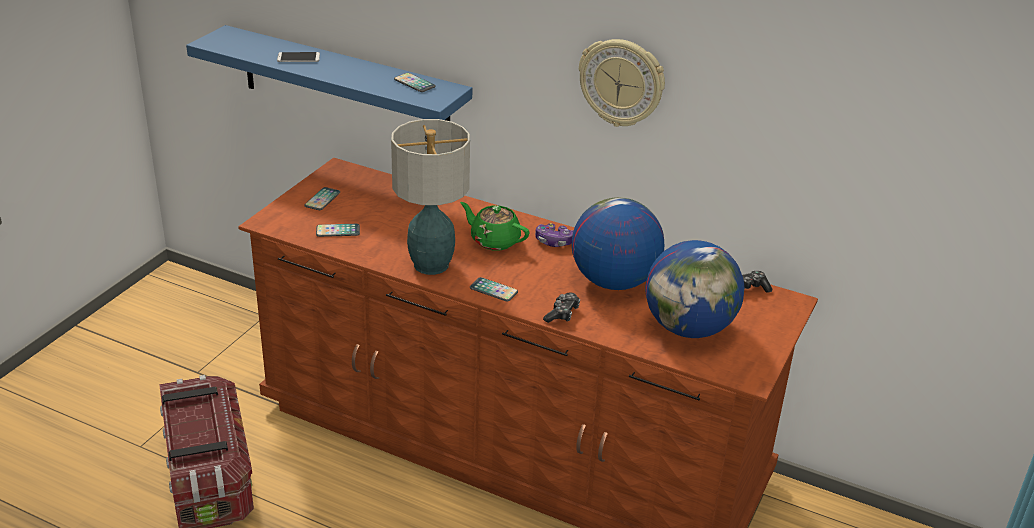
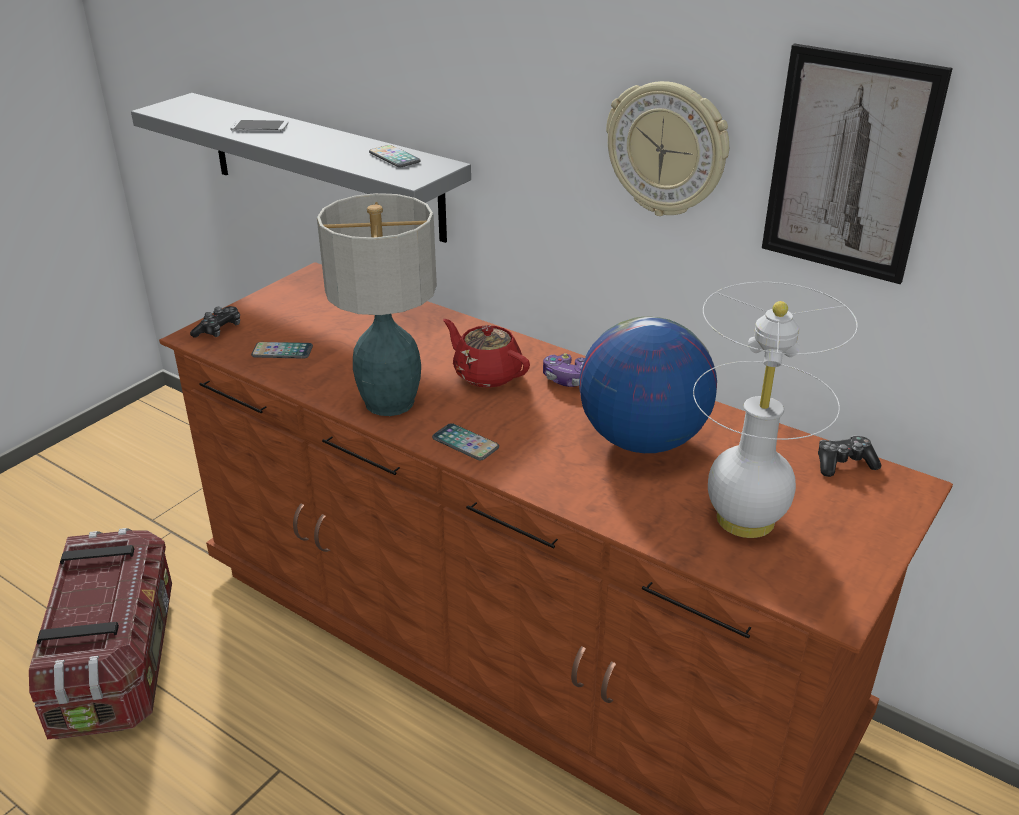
camera: 10 degrees right, 0 degrees up
(322, 199) = (279, 311): phone -> none
(344, 84) = (323, 165): blue shelf -> grey shelf
(494, 241) = (486, 374): green teapot -> red teapot
(562, 313) = (556, 483): game controller -> game controller (219, 330)
(689, 328) = (745, 519): globe -> white table lamp
(743, 96) = (849, 165): none -> picture

